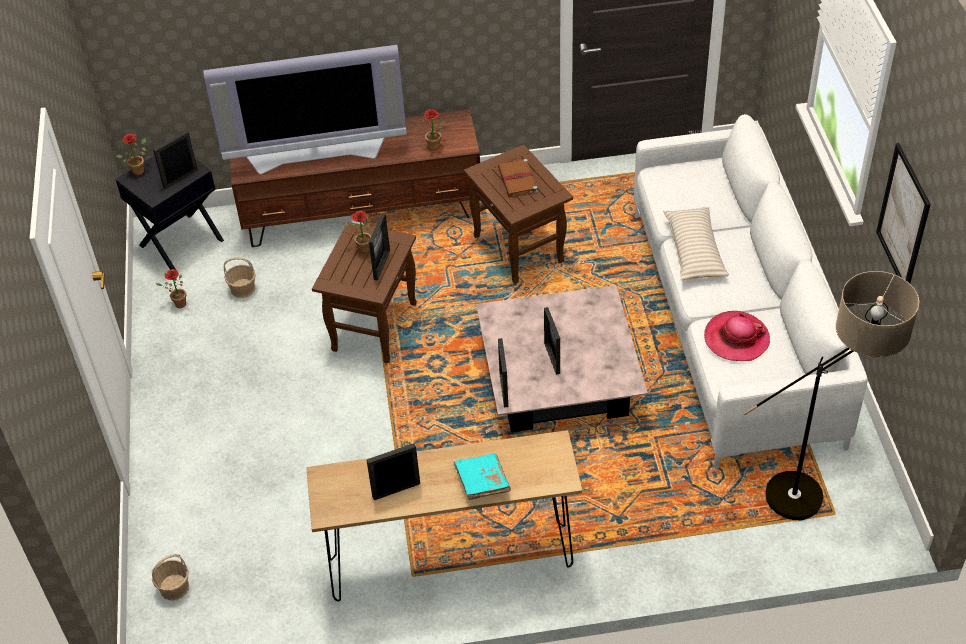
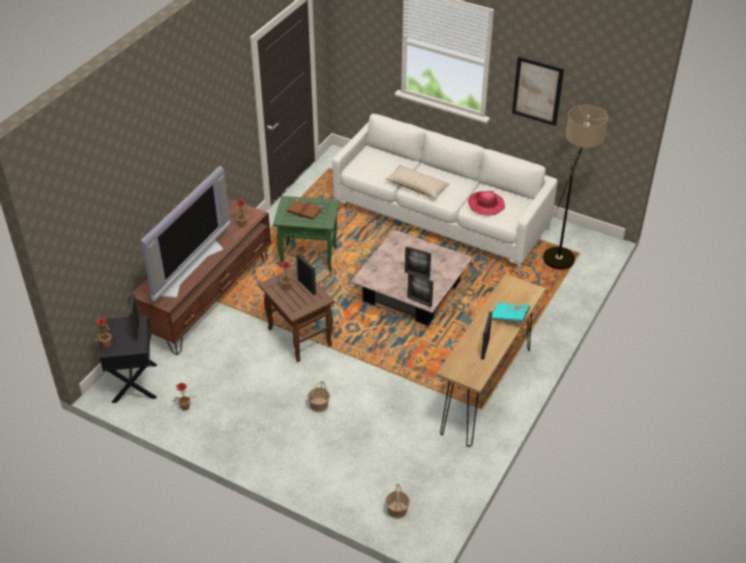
camera: 55 degrees left, 5 degrees down
(243, 289) = (206, 375): basket -> basket (319, 405)
(520, 250) = (310, 257): brown side table -> green side table

